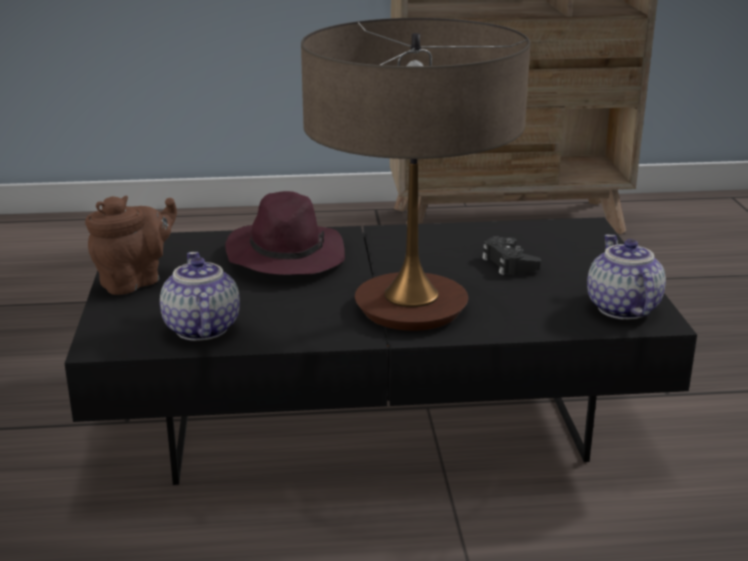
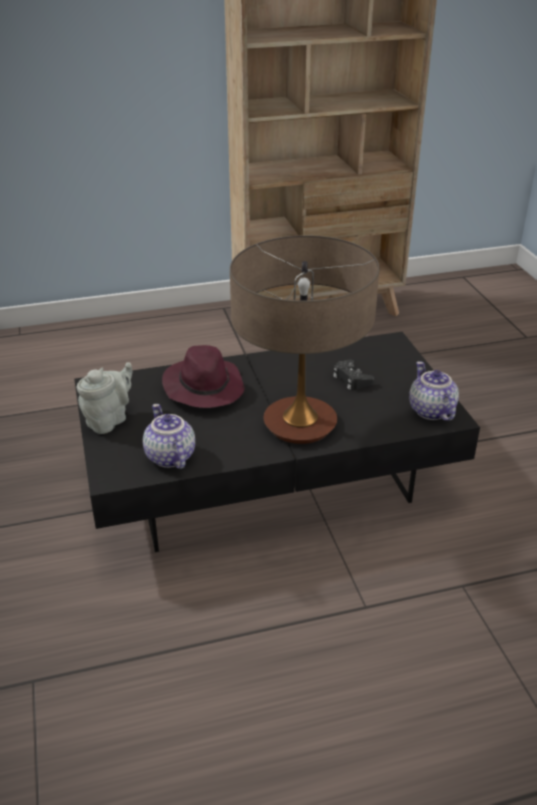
camera: 10 degrees left, 10 degrees up
(135, 281) = (109, 420): brown teapot -> grey teapot

